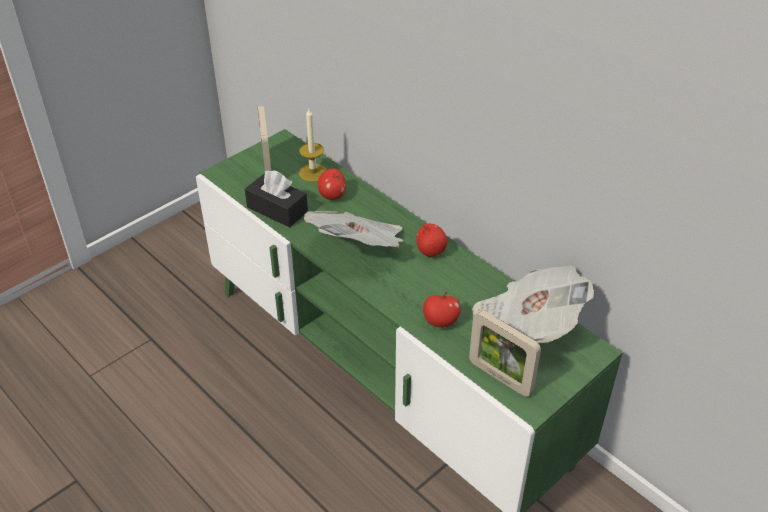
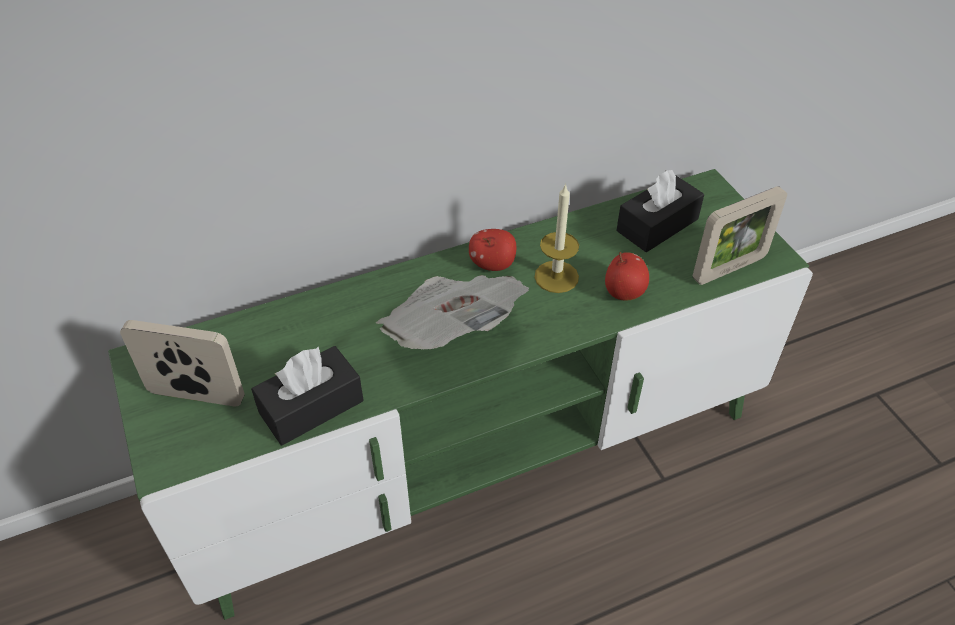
camera: 70 degrees left, 5 degrees up
(313, 173) = (250, 341): candle -> candle (556, 277)
(332, 196) = (320, 333): apple -> none
(525, 327) = (657, 225): newspaper -> black tissue box

